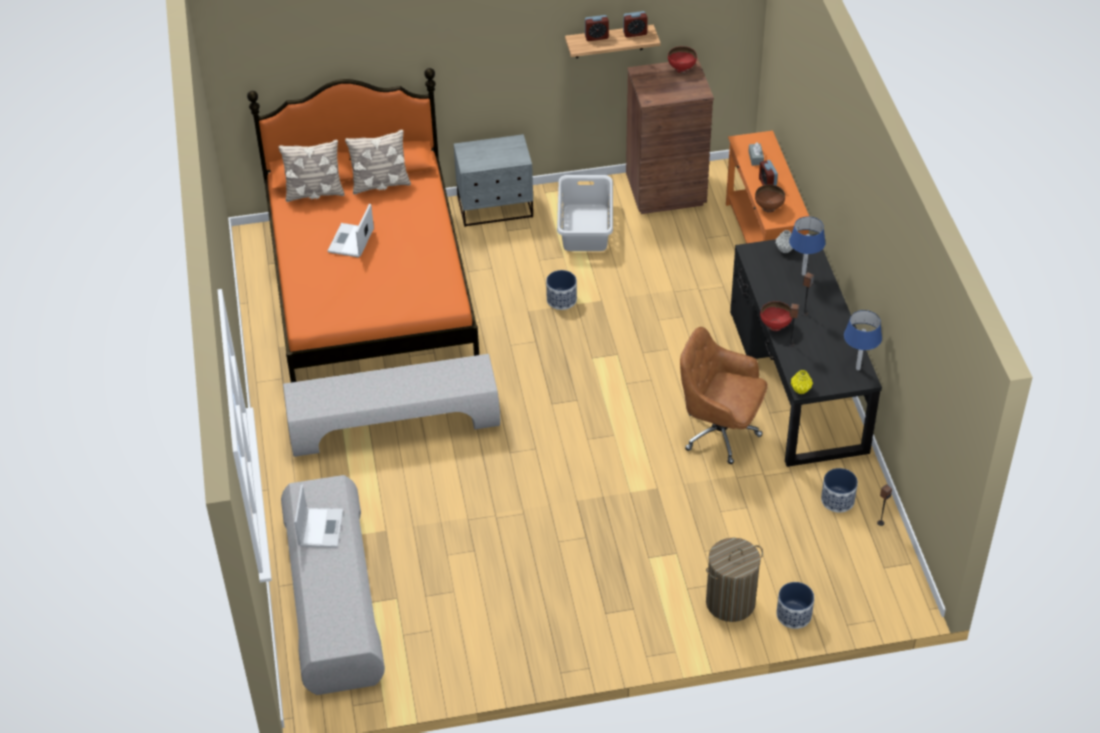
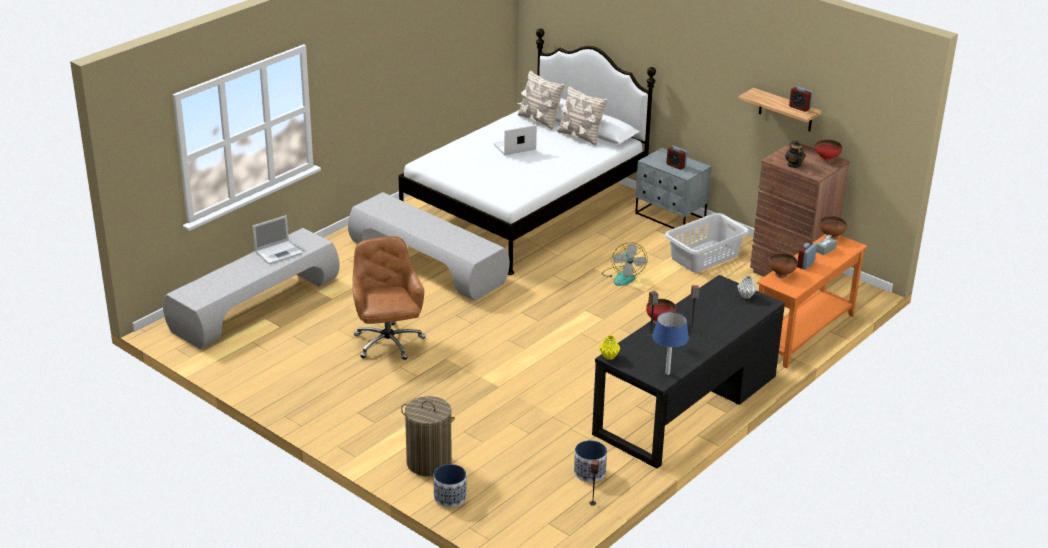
camera: 50 degrees right, 15 degrees down
(372, 296) = (525, 209): orange bed -> white bed
(561, 299) = (623, 276): planter -> fan
(596, 37) = (771, 97): alarm clock -> alarm clock (676, 166)
(671, 93) = (794, 165): none -> teapot
(720, 432) = (587, 392): brown office chair -> brown office chair (388, 342)
(738, 141) = (831, 236): none -> brown bowl
(803, 274) = (733, 313): blue table lamp -> none

